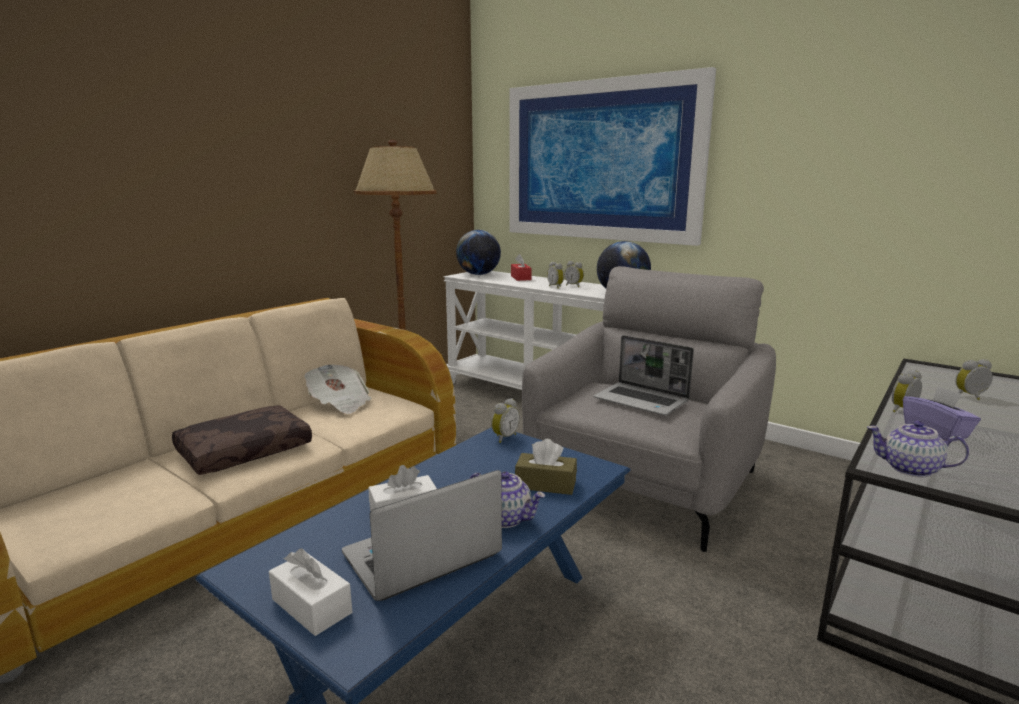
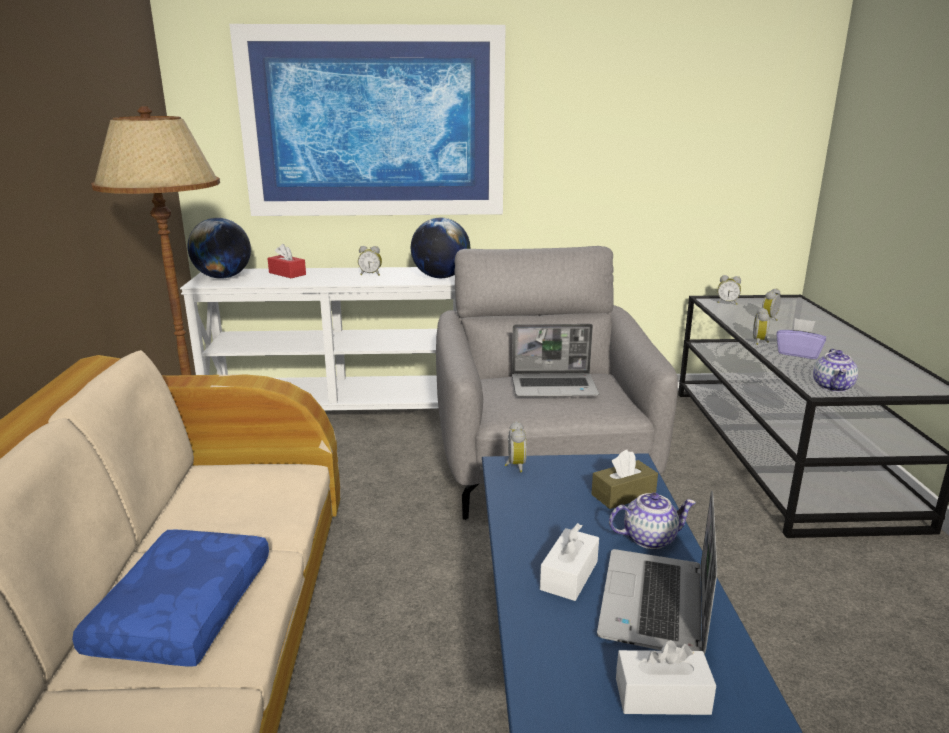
camera: 40 degrees left, 5 degrees up
(245, 450) = (181, 609): brown pillow -> blue pillow
(339, 403) = (199, 499): newspaper -> none
(556, 287) = (355, 279): alarm clock -> alarm clock (727, 303)
(909, 469) = (833, 387): teapot -> teapot turned 60 degrees counterclockwise

